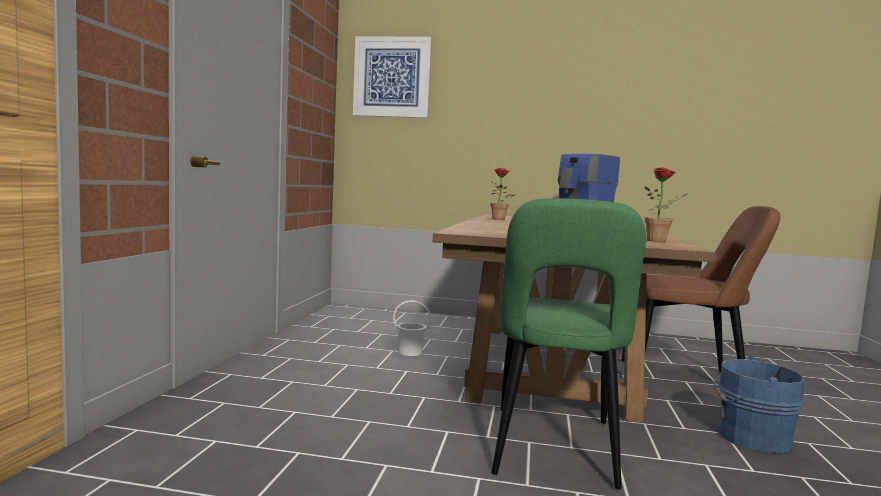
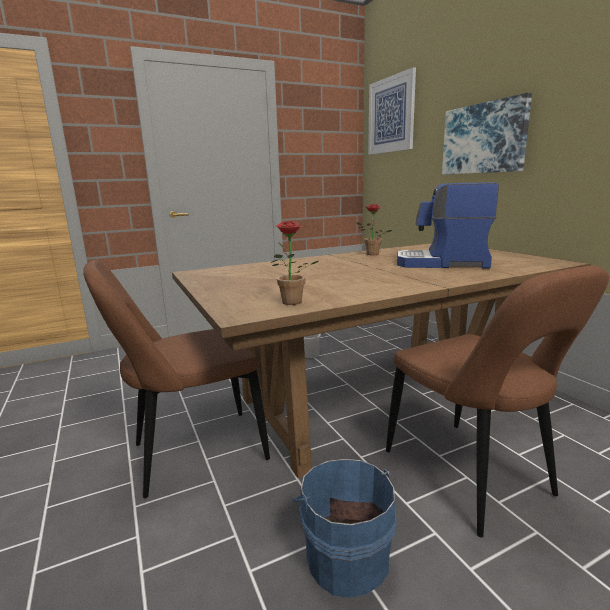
camera: 55 degrees right, 10 degrees up
(522, 120) = (484, 138): none -> picture
(553, 450) = (192, 453): green chair -> brown chair

